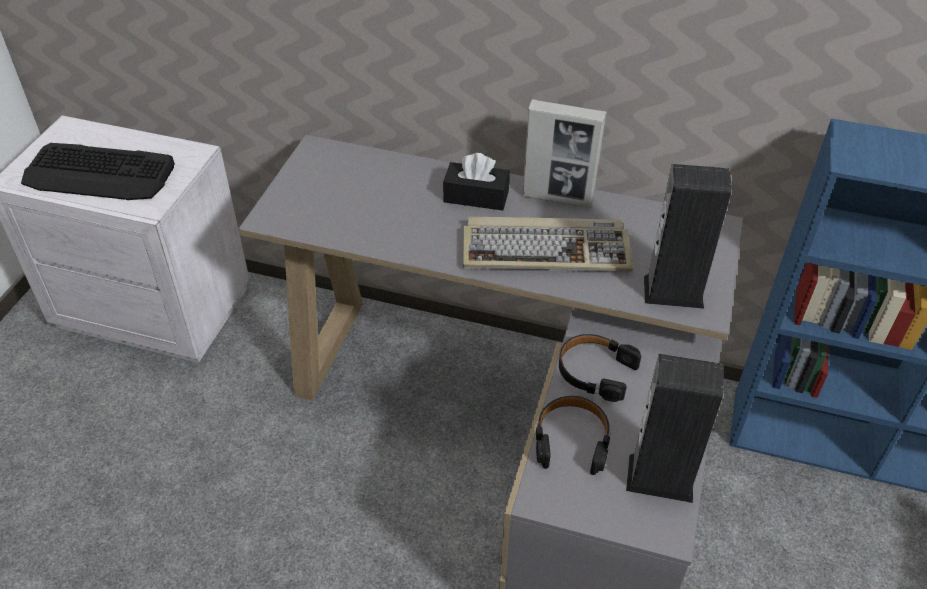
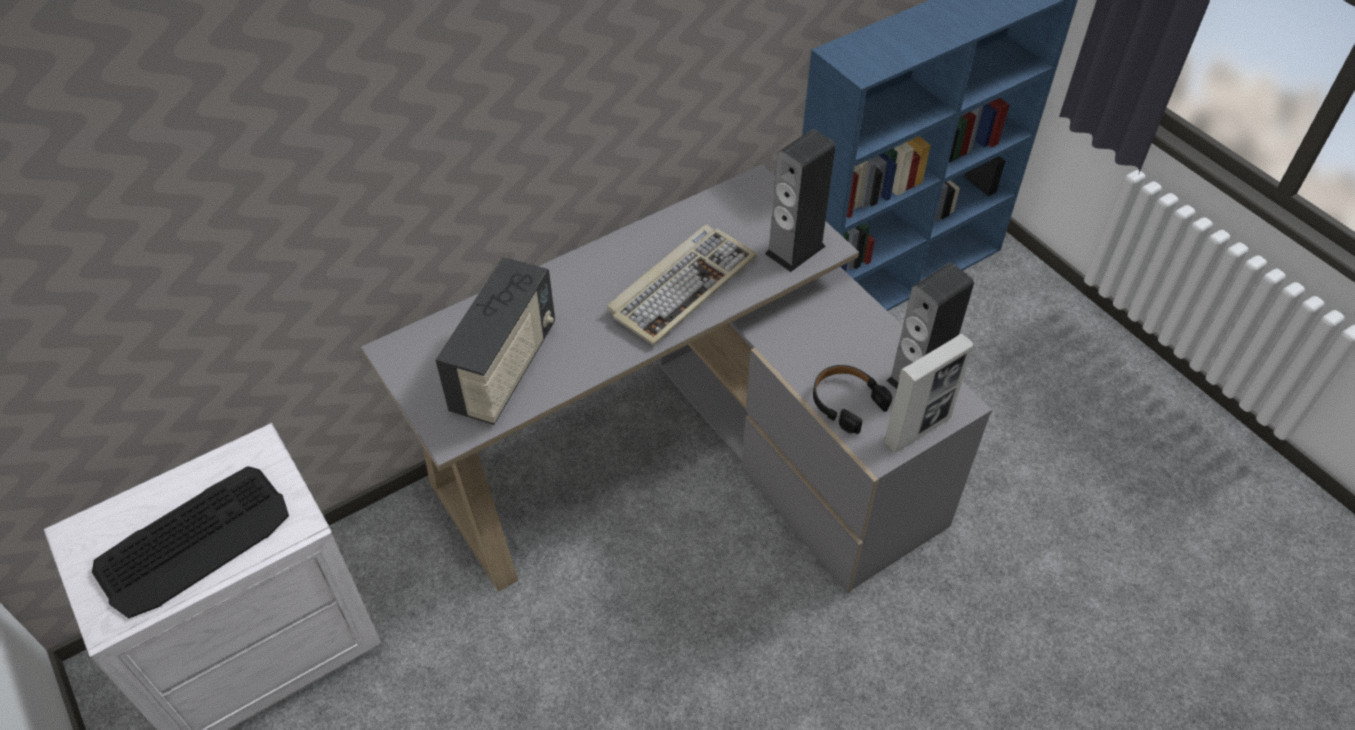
camera: 50 degrees left, 5 degrees up
(357, 208) = (505, 369): none -> radio
(476, 196) = (577, 287): black tissue box -> none
(557, 198) = (634, 242): picture frame -> picture frame (917, 430)
(595, 372) = (799, 347): black headphones -> none

